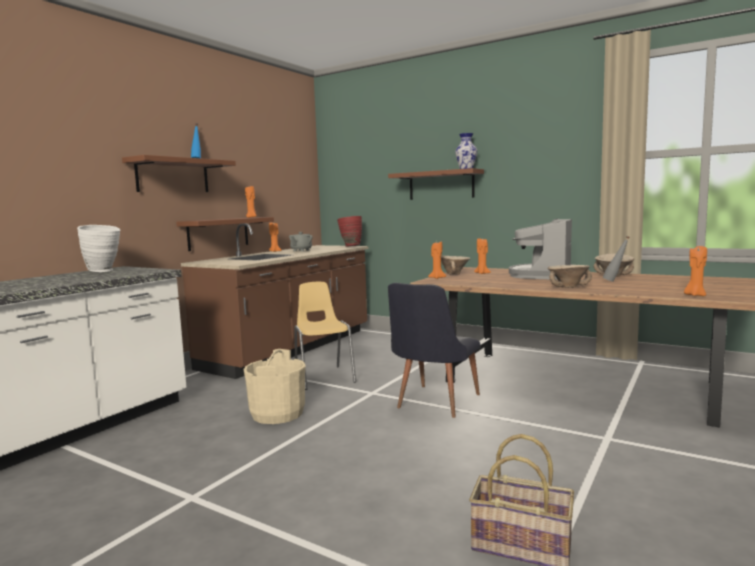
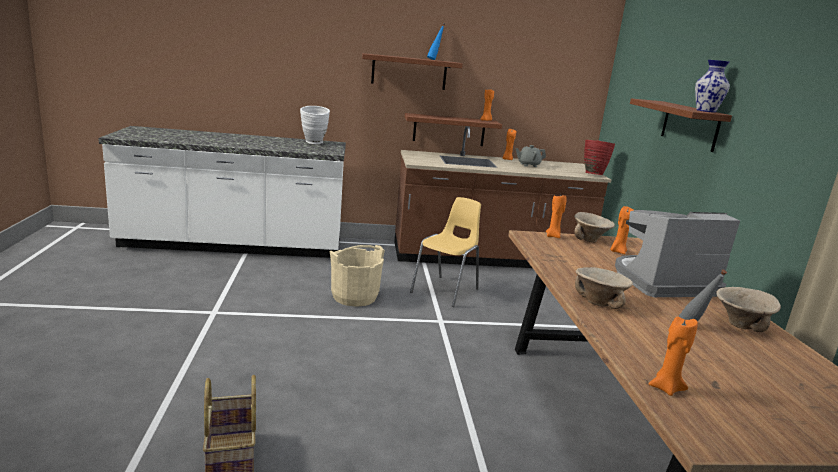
camera: 50 degrees right, 10 degrees up
(433, 403) = (453, 356): black chair -> none

